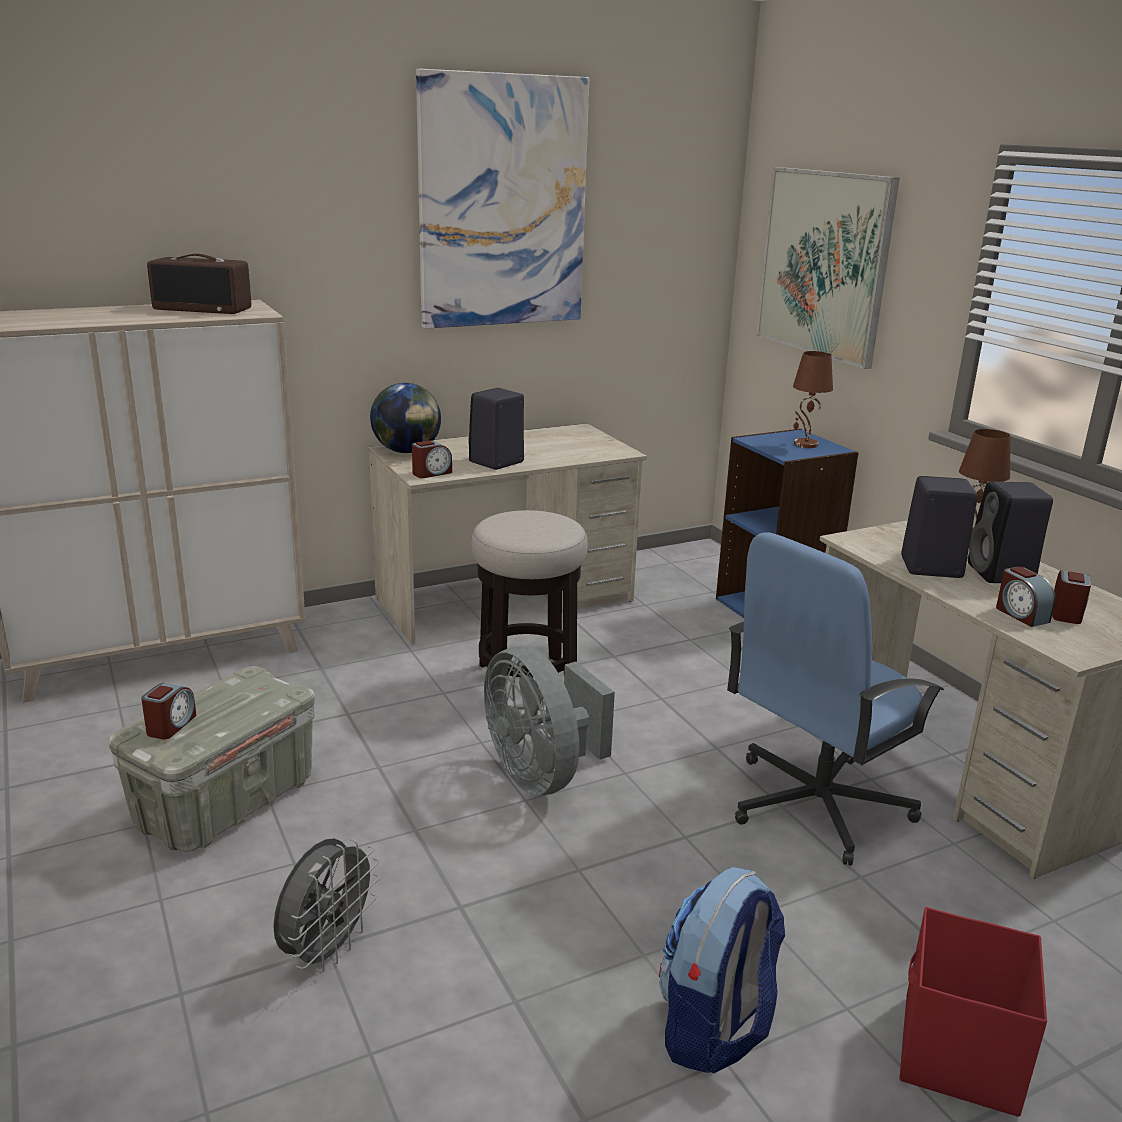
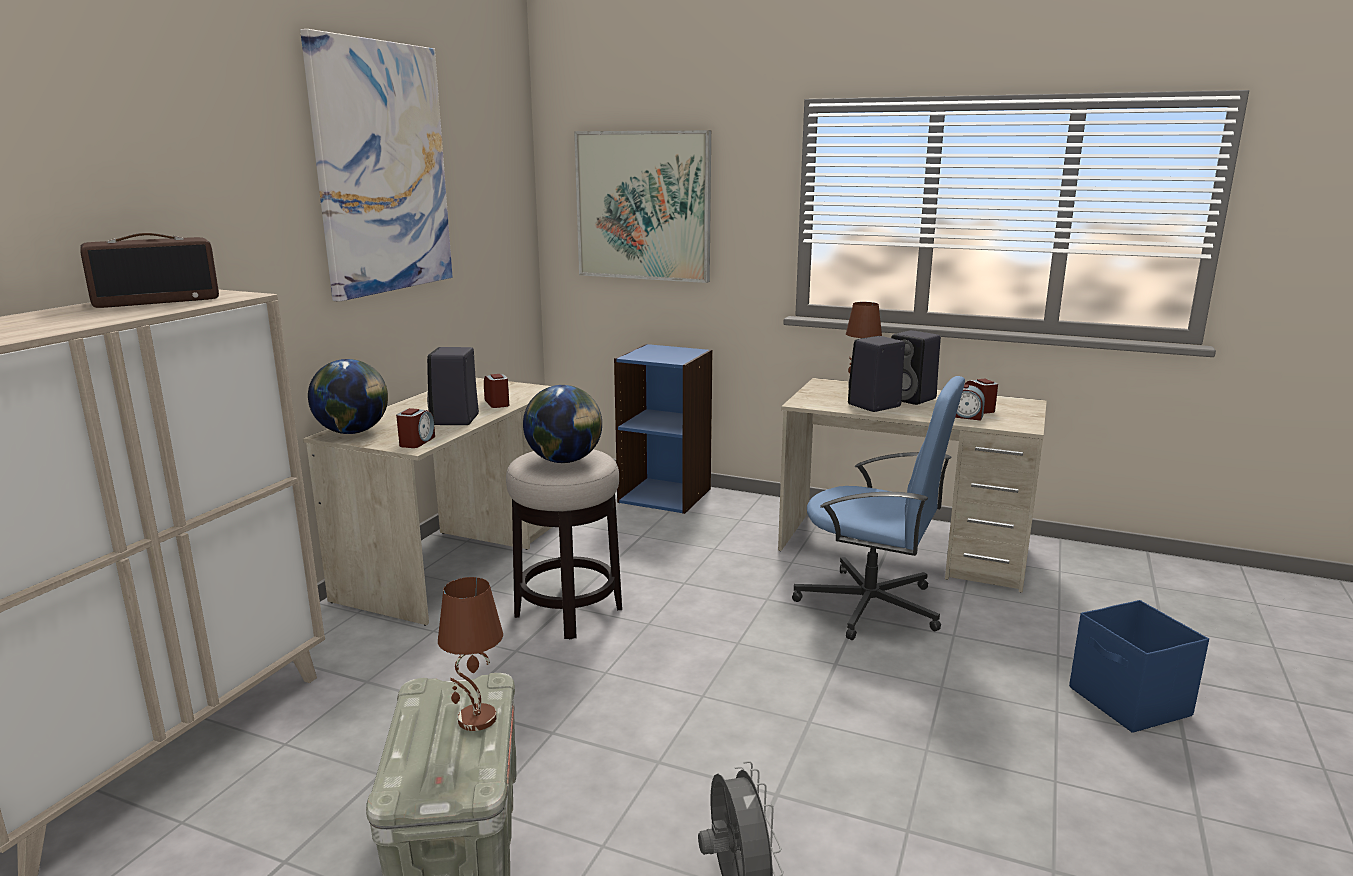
camera: 40 degrees left, 5 degrees down
(171, 725) = (425, 766): alarm clock -> alarm clock (497, 403)
(527, 526) = (565, 460): none -> globe
(542, 775) = (686, 672): grey fan -> none
(714, 1029) = (1025, 767): backpack -> none
(804, 444) = (671, 352): brown table lamp -> brown table lamp (476, 719)
(815, 805) = (871, 606): blue office chair -> blue office chair turned 75 degrees counterclockwise
(958, 1055) = (1129, 702): red storage box -> blue storage box

